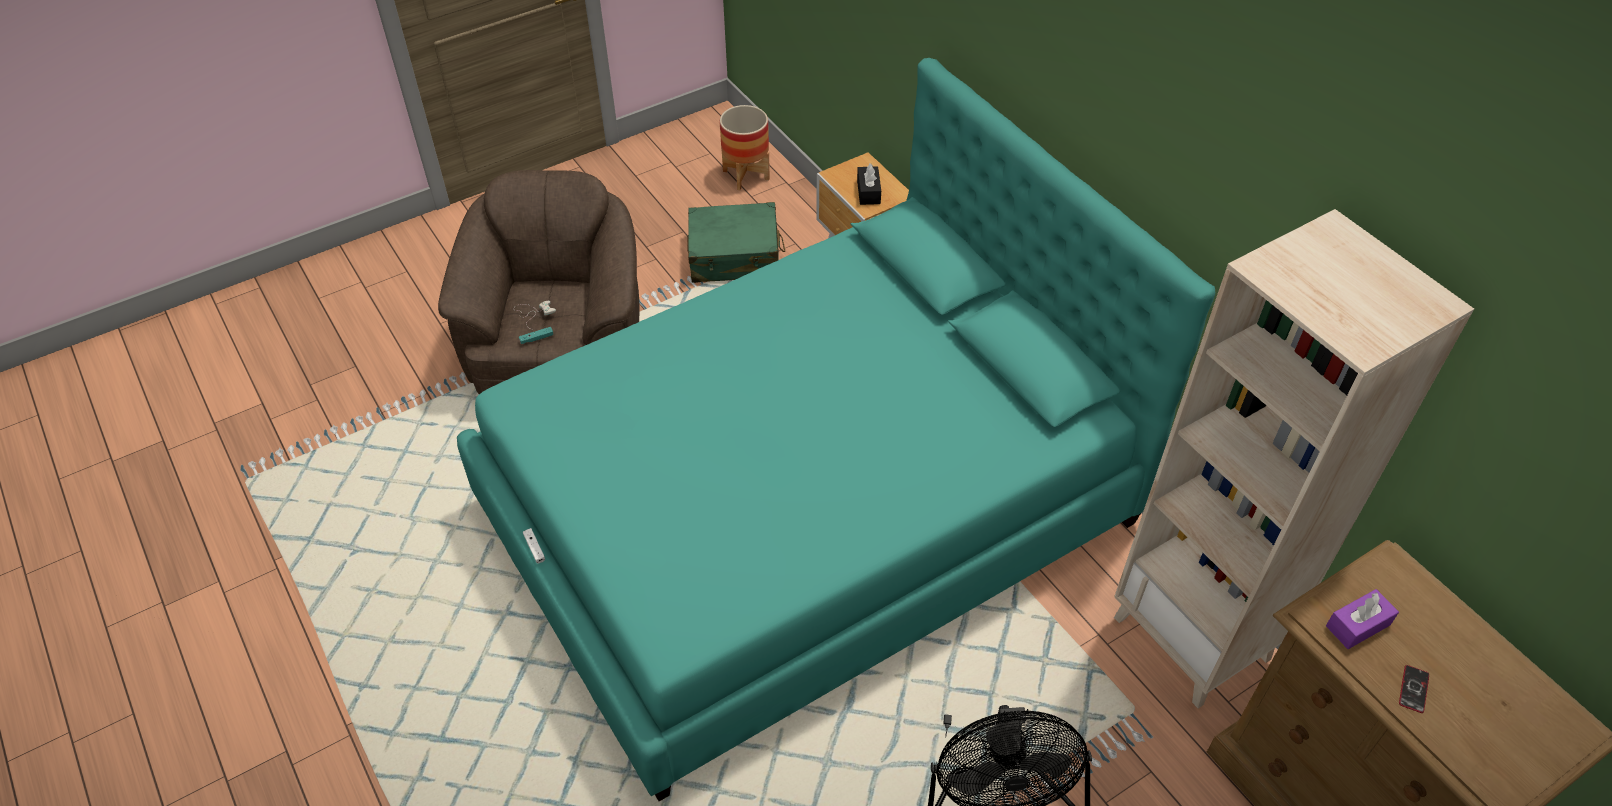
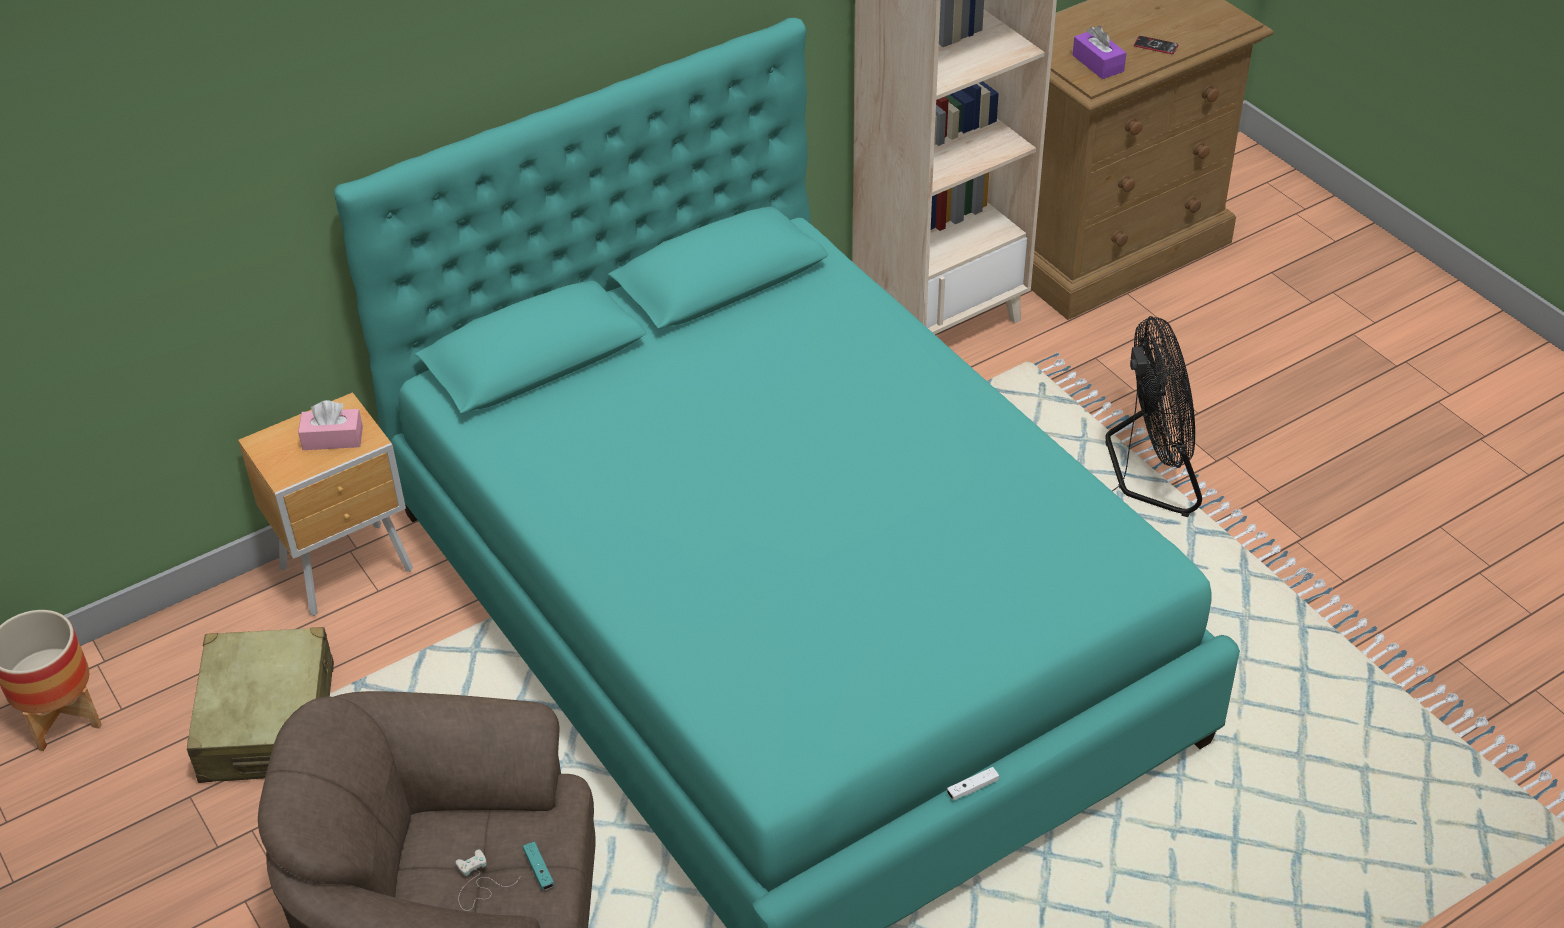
camera: 90 degrees left, 5 degrees down
(735, 256) = (269, 722): green suitcase -> beige suitcase
(868, 192) = (333, 438): black tissue box -> pink tissue box

